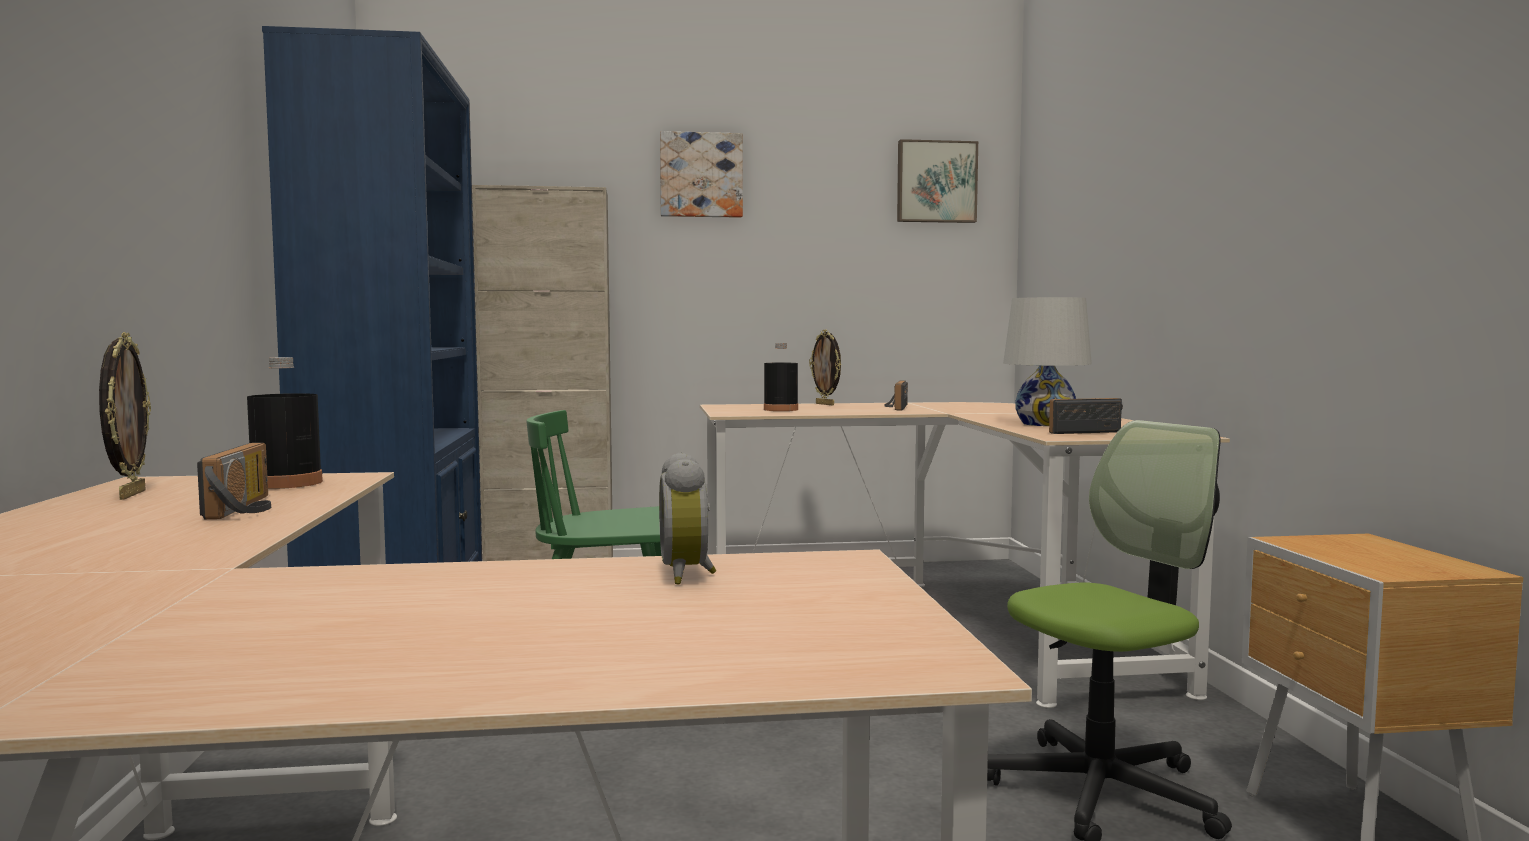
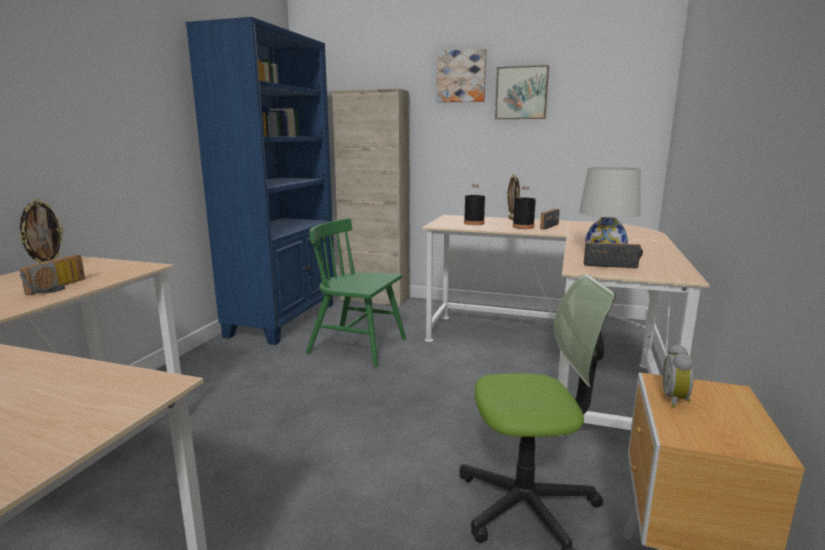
camera: 25 degrees right, 10 degrees up
(286, 483) = (114, 269): black bottle -> black bottle (523, 227)
(689, 574) = (68, 383): alarm clock -> alarm clock (676, 400)
(936, 182) = (614, 72): picture -> picture (521, 93)

